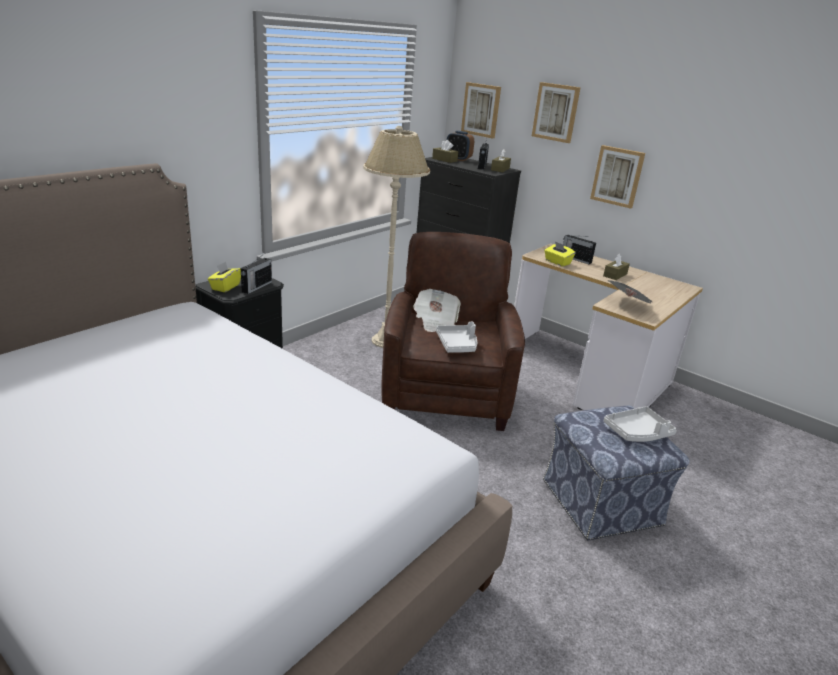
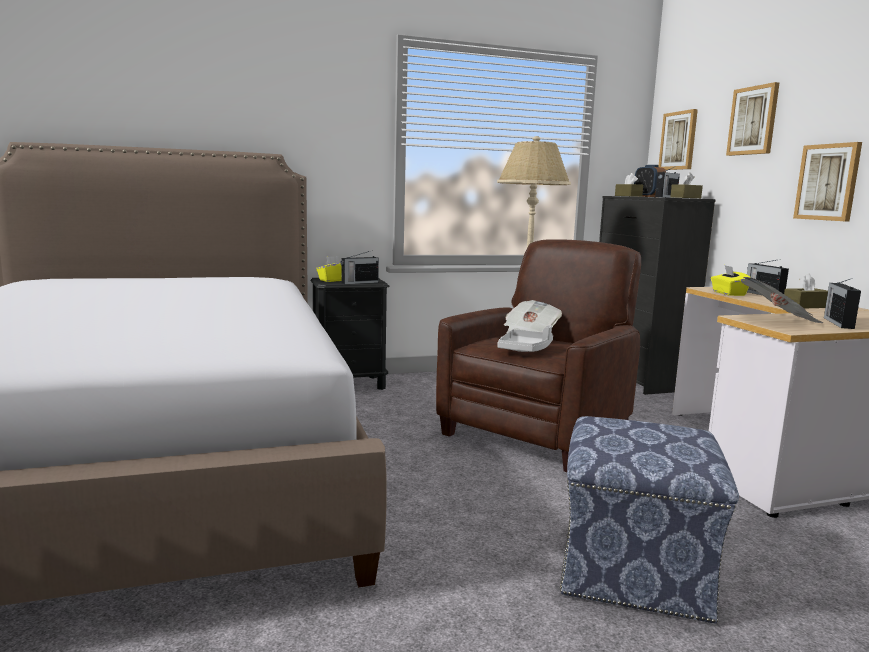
camera: 35 degrees right, 15 degrees down
(637, 432) = (671, 445): grey tray -> none
(655, 299) = (838, 323): none -> radio

